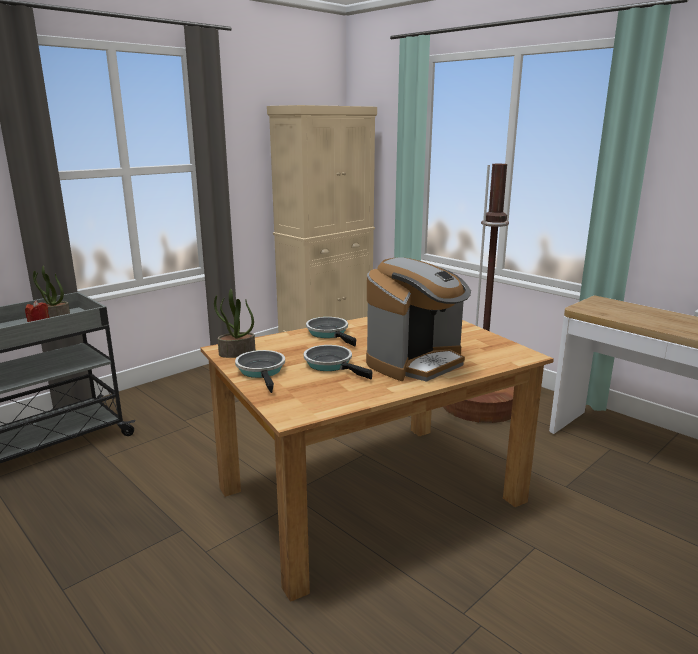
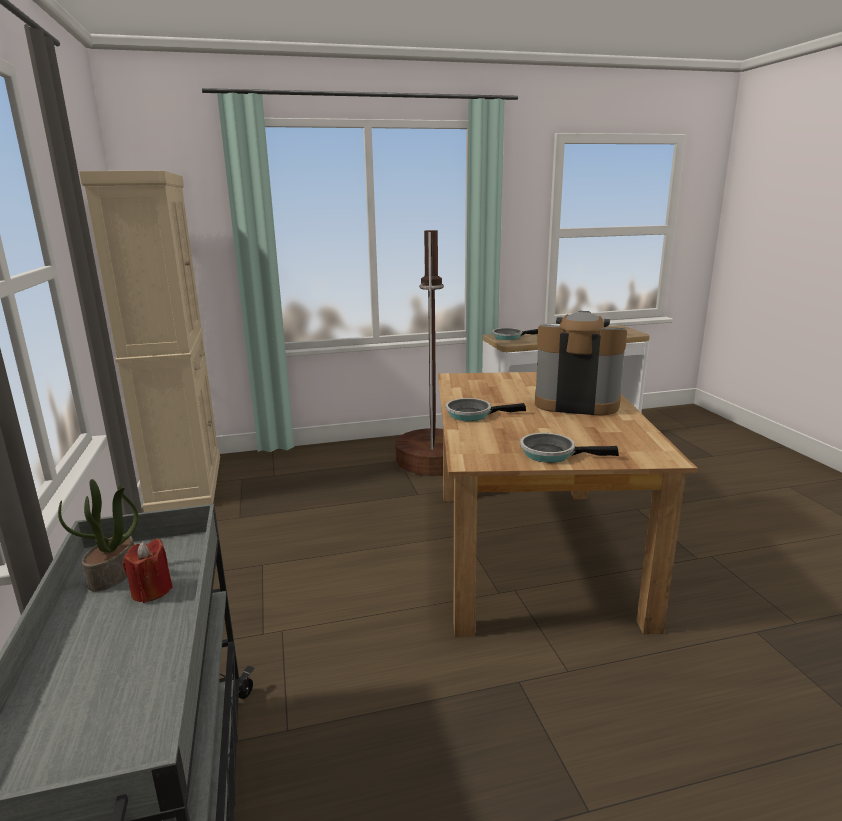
camera: 60 degrees left, 0 degrees up
(236, 353) = (489, 457): potted plant -> none
(331, 365) = (557, 427): frying pan -> frying pan (509, 337)
(416, 362) = (576, 402): coffee machine -> coffee machine turned 60 degrees counterclockwise

